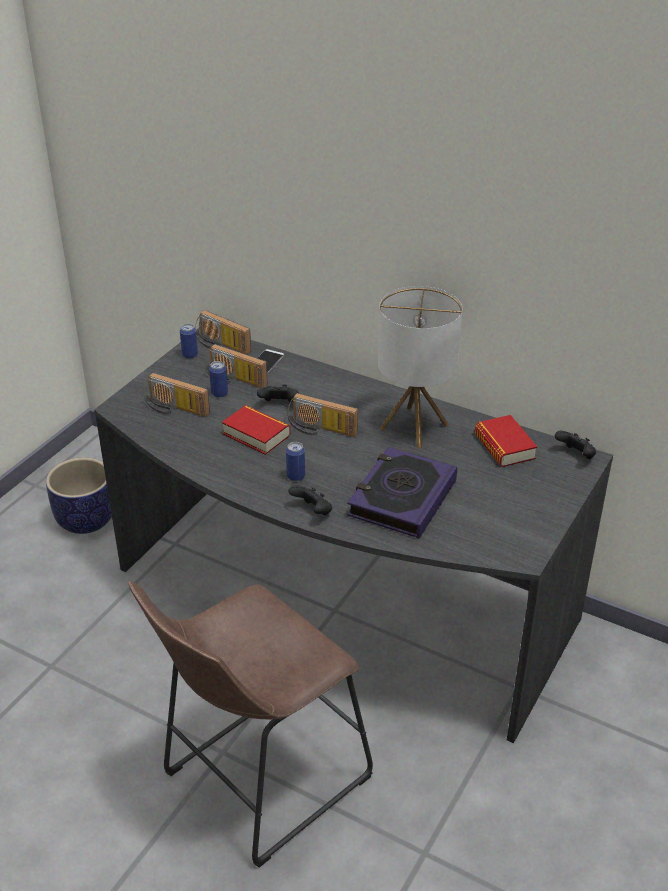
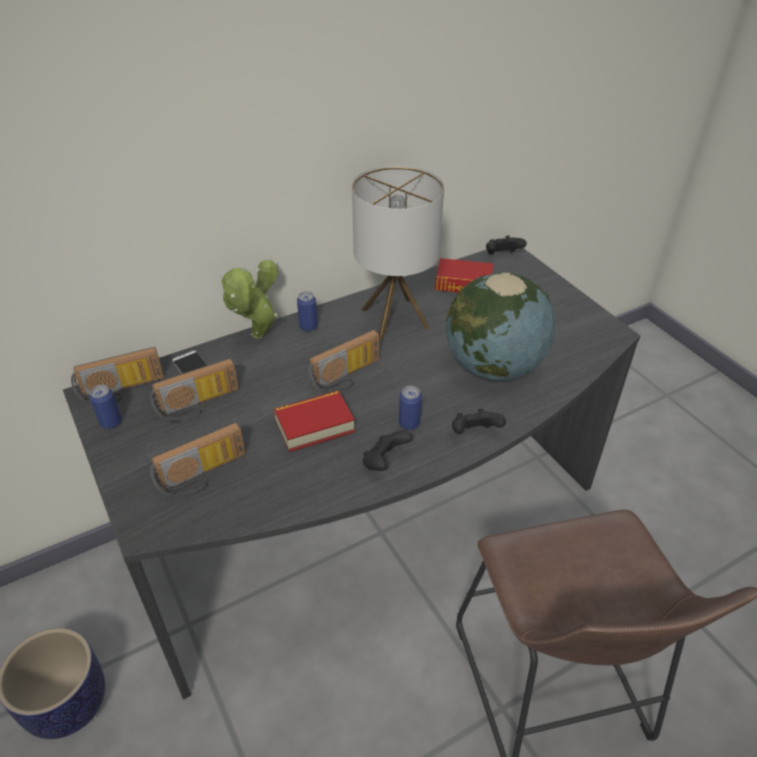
camera: 60 degrees left, 5 degrees up
(219, 393) = (212, 426): can -> can (308, 326)
(279, 404) = (277, 389): black game controller -> black game controller (384, 462)
(324, 373) = (257, 338): none -> potted plant
(402, 498) = (493, 367): book -> globe

